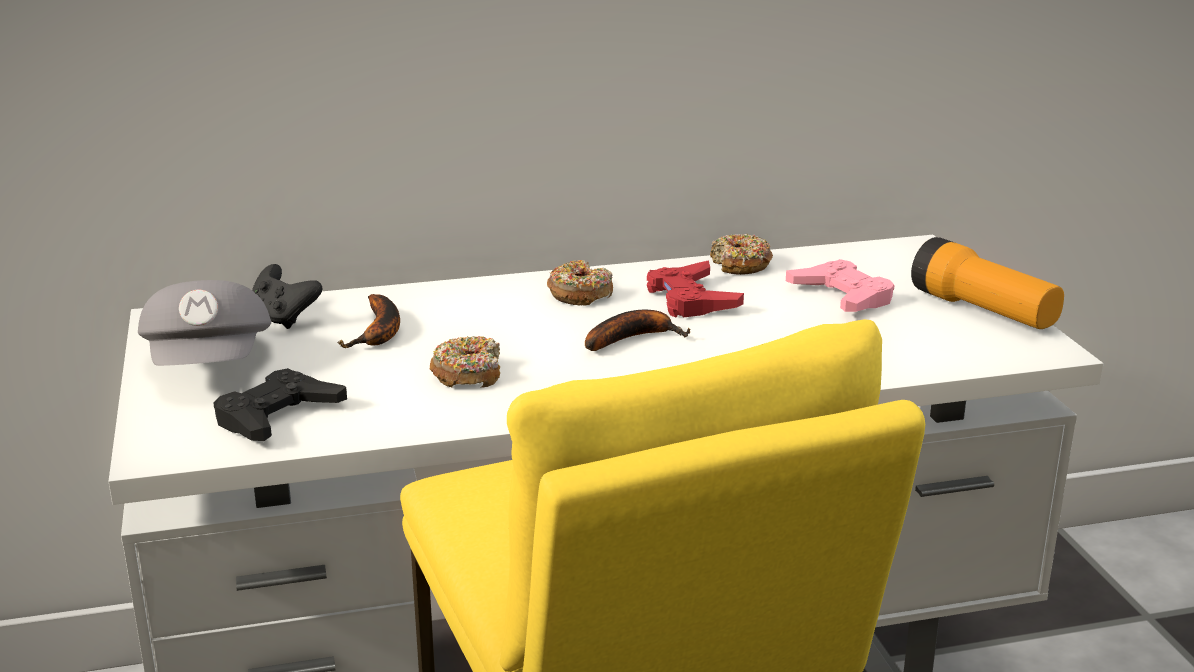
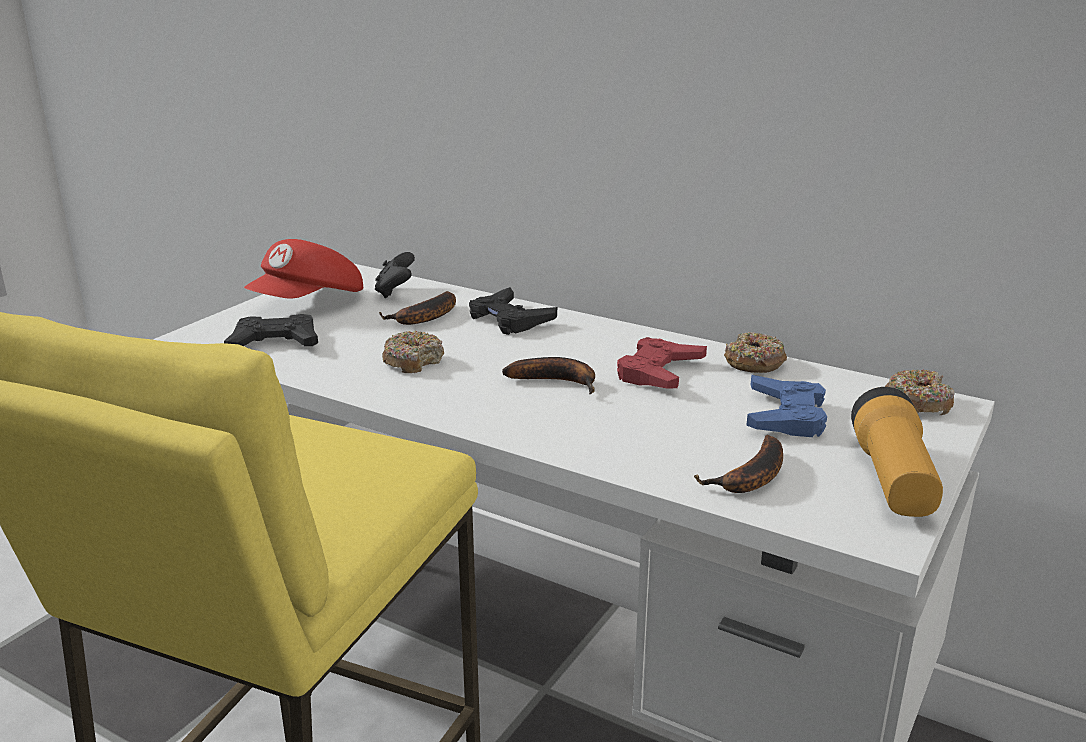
camera: 45 degrees right, 0 degrees up
(211, 365) = (309, 303): grey cap -> red cap
(466, 303) = (509, 319): none -> black game controller
(580, 294) = (591, 340): donut -> donut (917, 403)
(842, 296) = (785, 416): pink game controller -> blue game controller
(911, 348) = (751, 478): none -> banana

